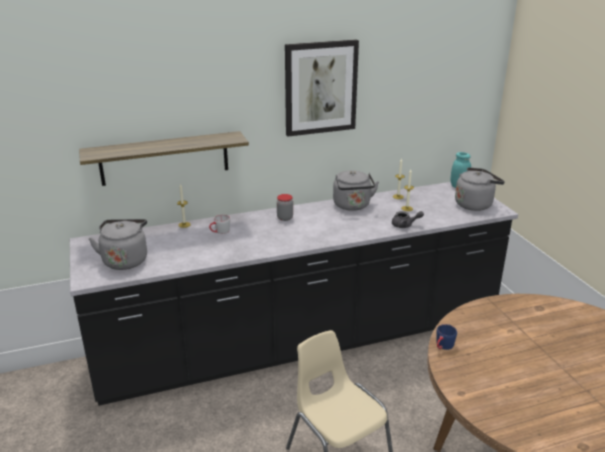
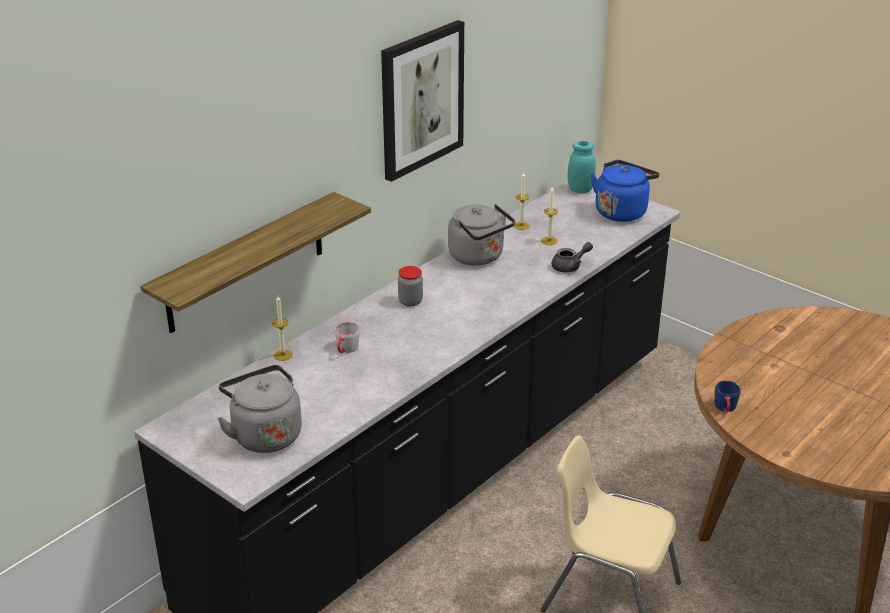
camera: 30 degrees left, 5 degrees up
(475, 204) = (622, 211): grey kettle -> blue kettle

